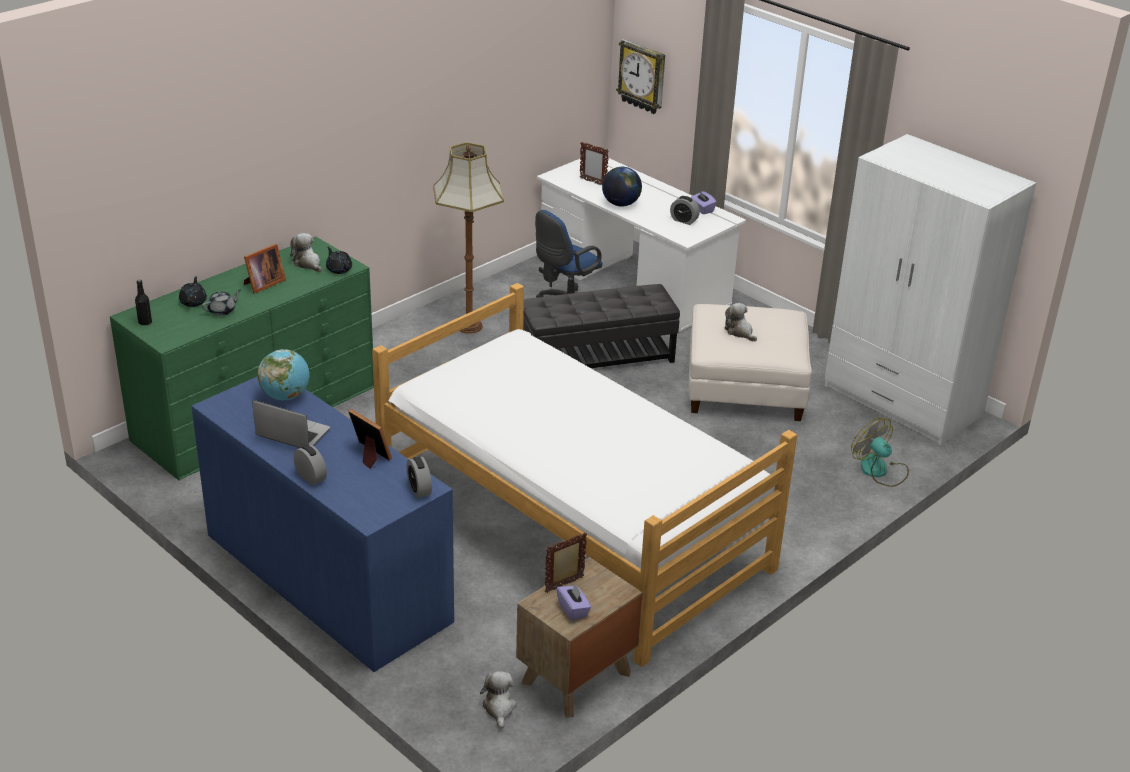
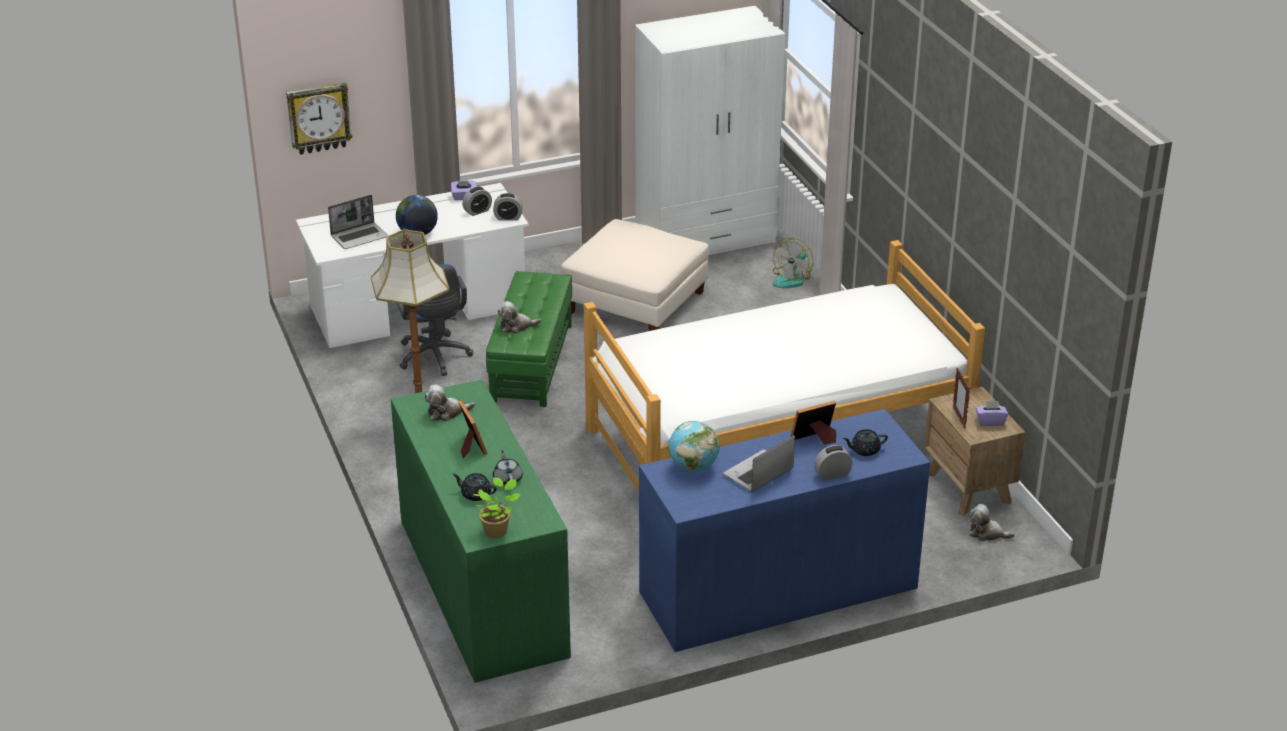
camera: 65 degrees left, 0 degrees up
(145, 322) = (497, 530): black bottle -> potted plant
(339, 269) = (473, 396): black teapot -> black teapot (864, 450)
(419, 489) = (878, 424): alarm clock -> alarm clock (508, 218)
(593, 182) = (360, 236): picture frame -> laptop
(596, 356) = (531, 363): black ottoman -> green ottoman
(740, 332) = (633, 254): plush toy -> plush toy (516, 326)
(879, 471) = (792, 279): fan -> fan turned 45 degrees counterclockwise

